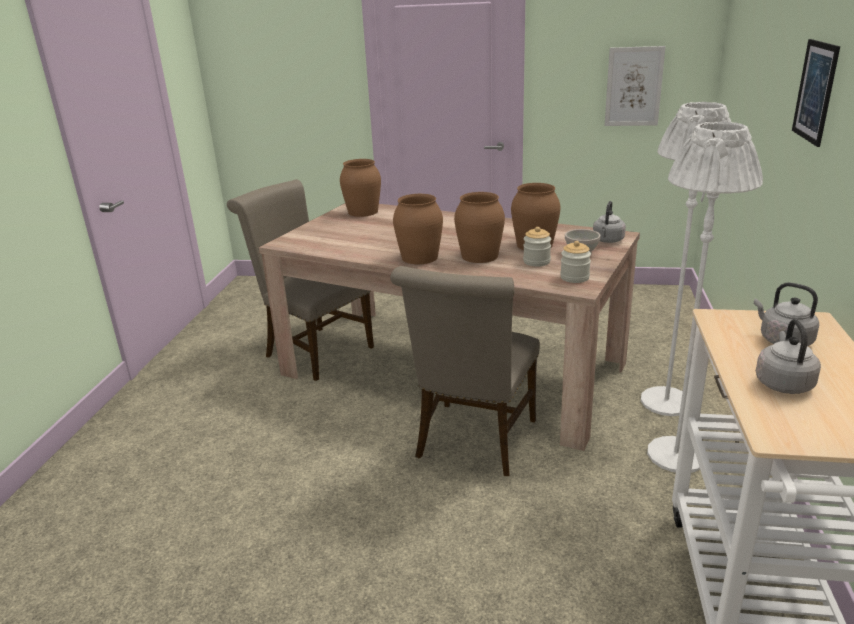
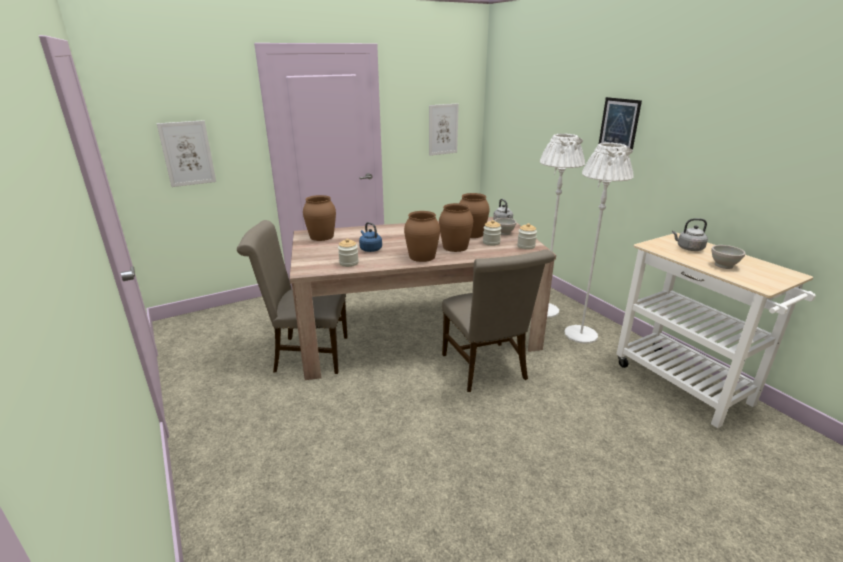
camera: 40 degrees left, 0 degrees up
(280, 96) = (187, 153): none -> picture
(334, 246) = (349, 263): none -> jar
(383, 236) = (370, 249): none -> blue kettle
(783, 383) = (723, 265): grey kettle -> white bowl

